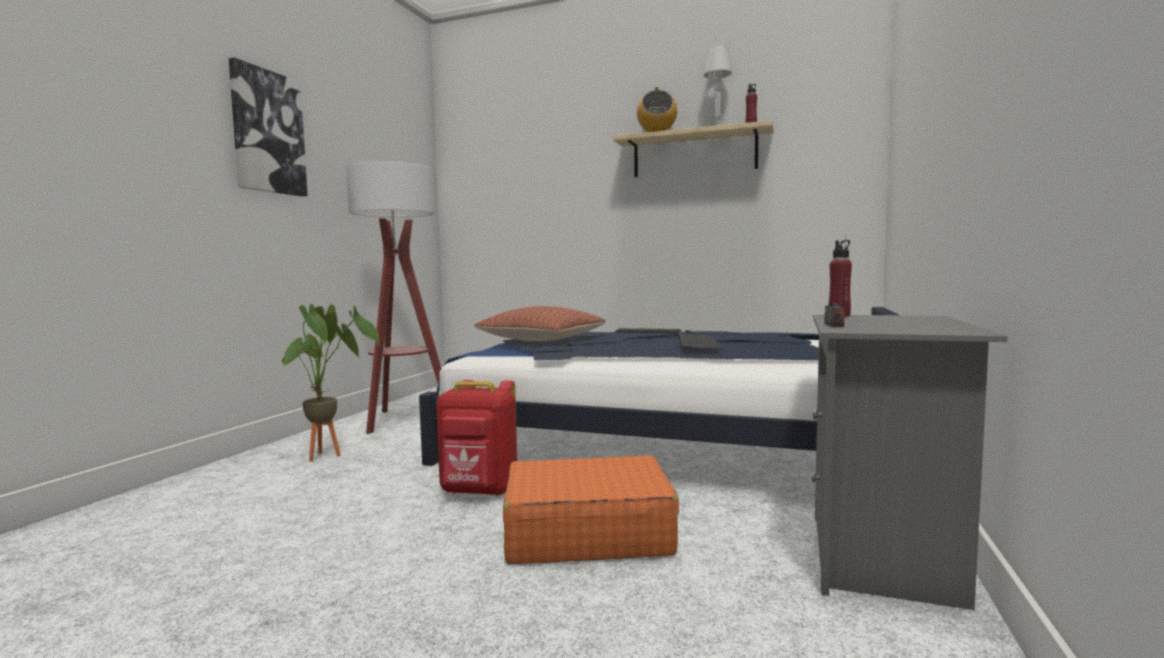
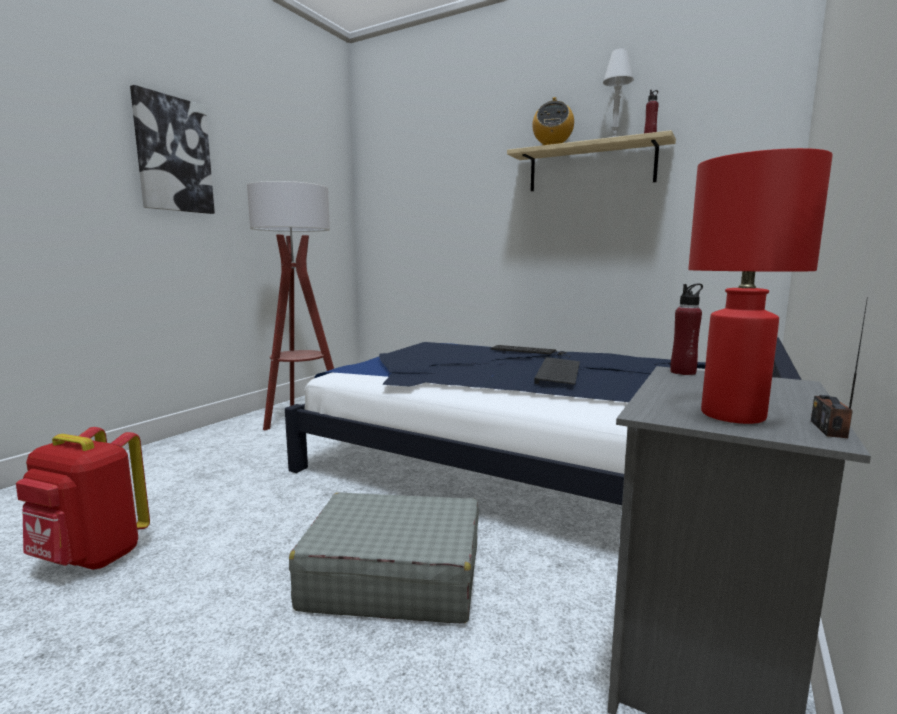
camera: 10 degrees right, 5 degrees up
(331, 454) = (220, 451): potted plant -> none
(479, 492) = (320, 510): red backpack -> red backpack (91, 558)
(542, 340) = (415, 356): pillow -> none
(586, 532) = (393, 576): orange suitcase -> grey suitcase
(834, 325) = (652, 398): radio -> radio (829, 429)
(900, 328) = (730, 415): none -> red table lamp

